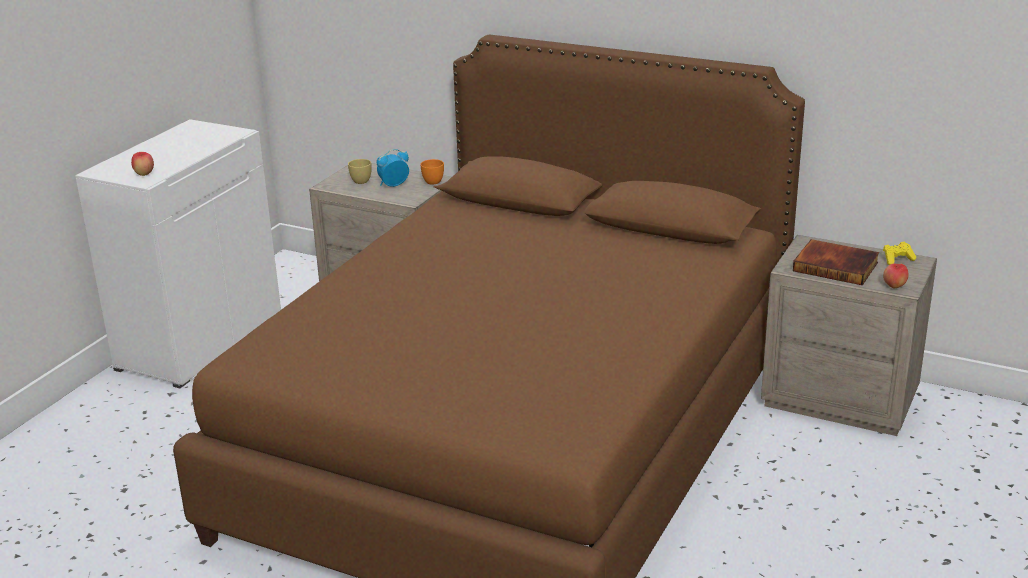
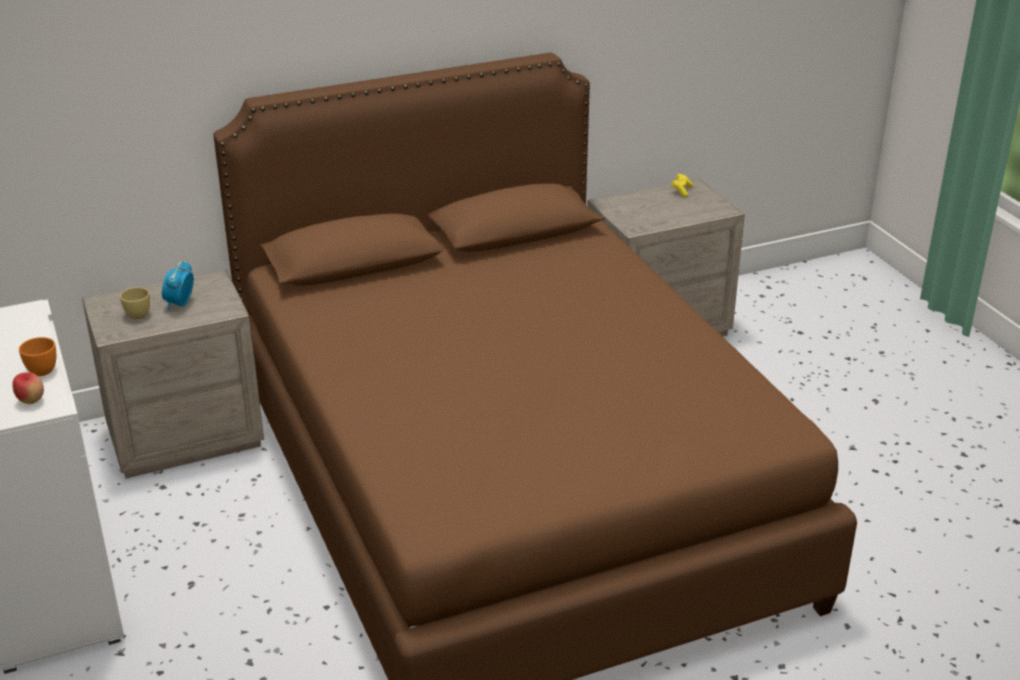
camera: 50 degrees left, 5 degrees up
(434, 181) = (211, 282): orange cup -> orange cup (40, 369)
(836, 266) = (657, 213): book -> none
(894, 286) = (716, 211): apple -> none

